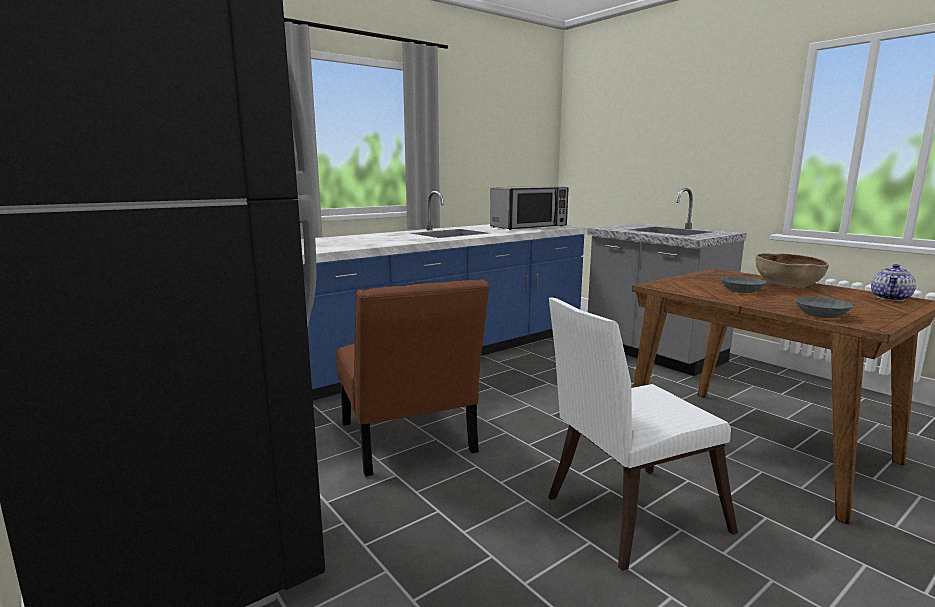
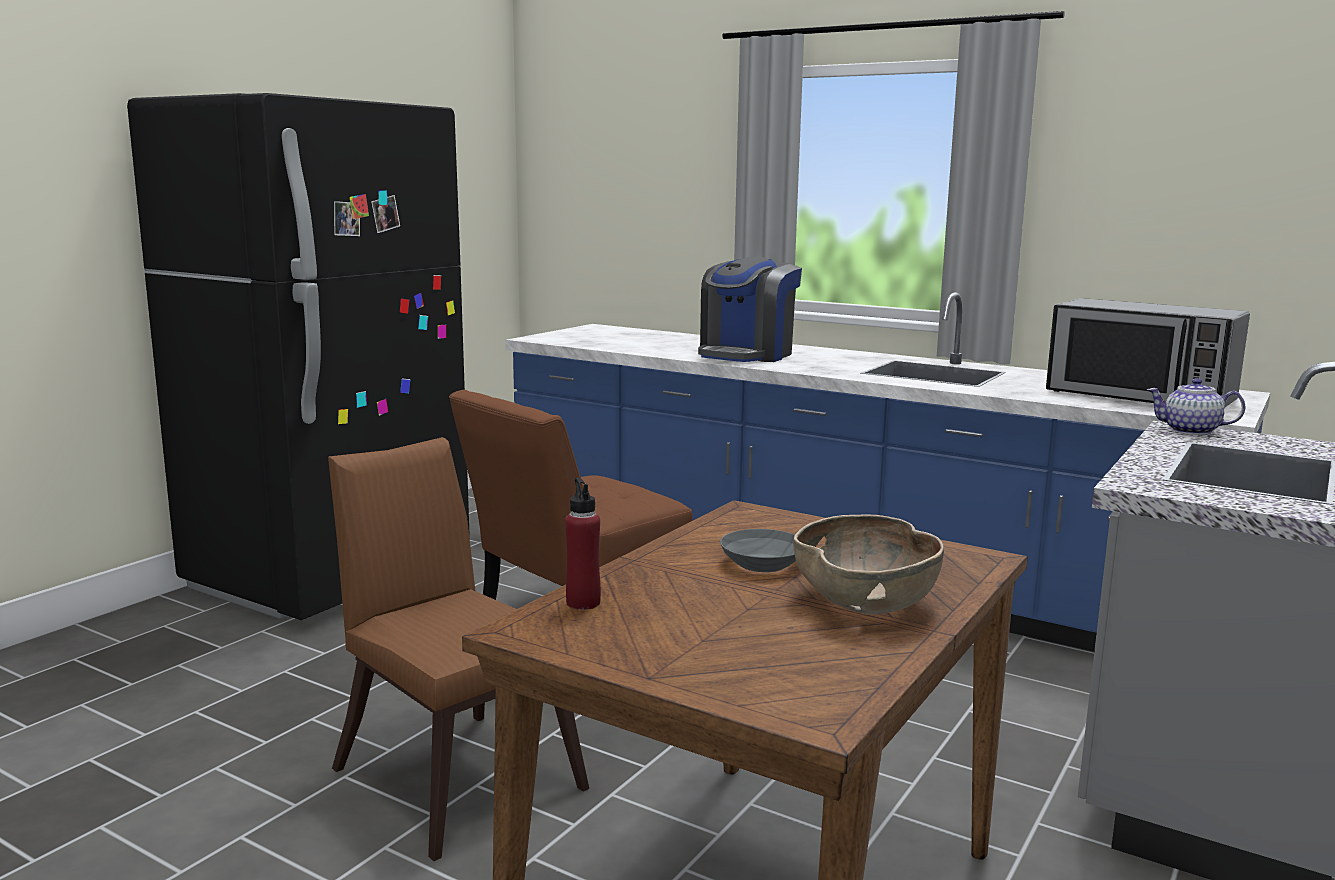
camera: 70 degrees right, 0 degrees up
(355, 242) = (746, 355): none -> coffee machine
(626, 516) = (453, 772): white chair -> brown chair
(820, 315) = (583, 603): grey bowl -> red bottle
(891, 298) = (824, 690): teapot -> teapot (1190, 431)

